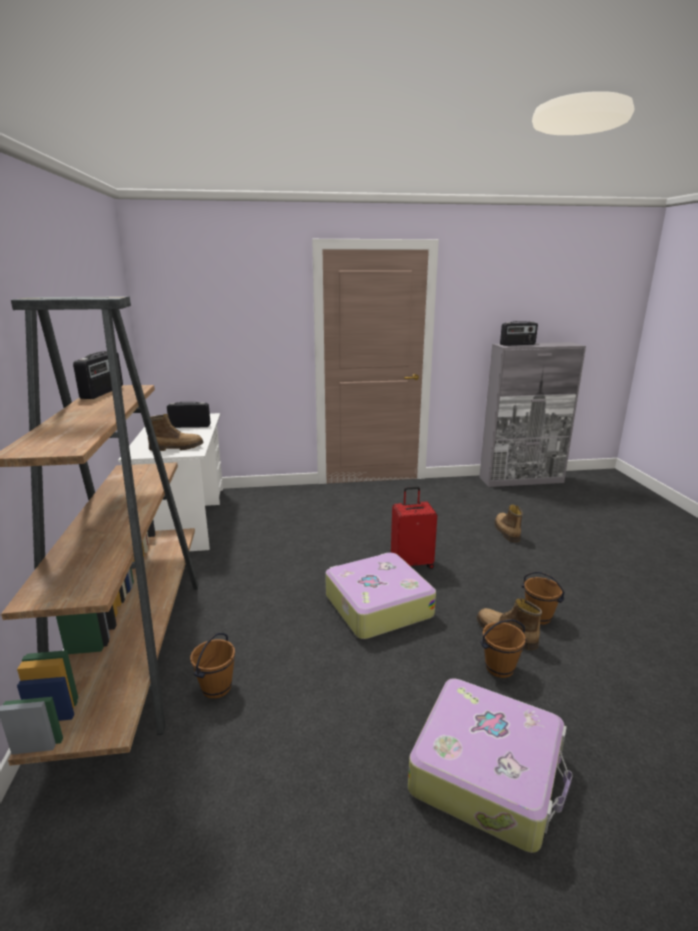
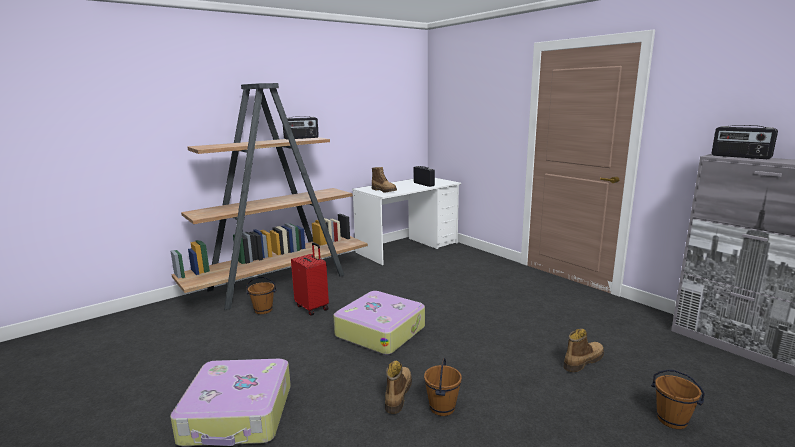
camera: 60 degrees right, 5 degrees down
(412, 563) = (454, 329): red suitcase -> red suitcase (313, 307)
(499, 667) = (350, 399): brown bucket -> brown bucket (672, 420)

